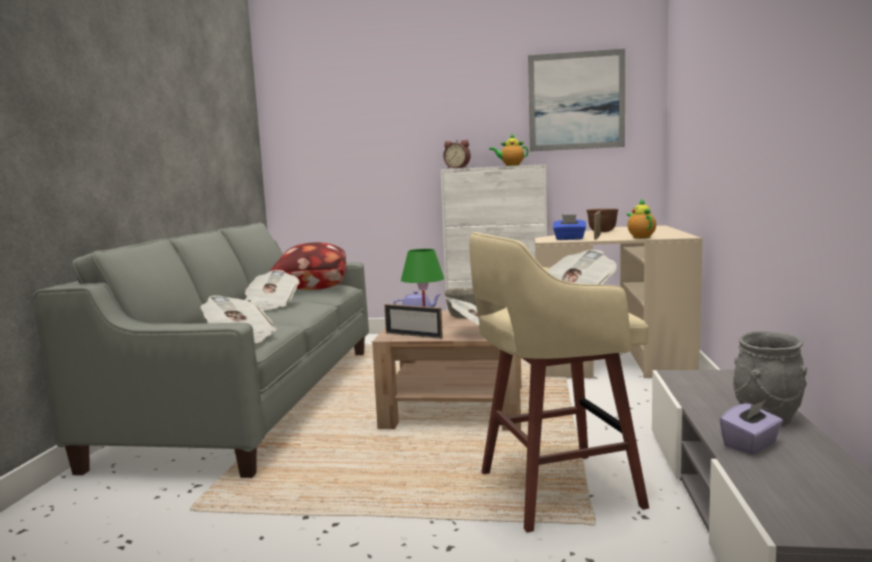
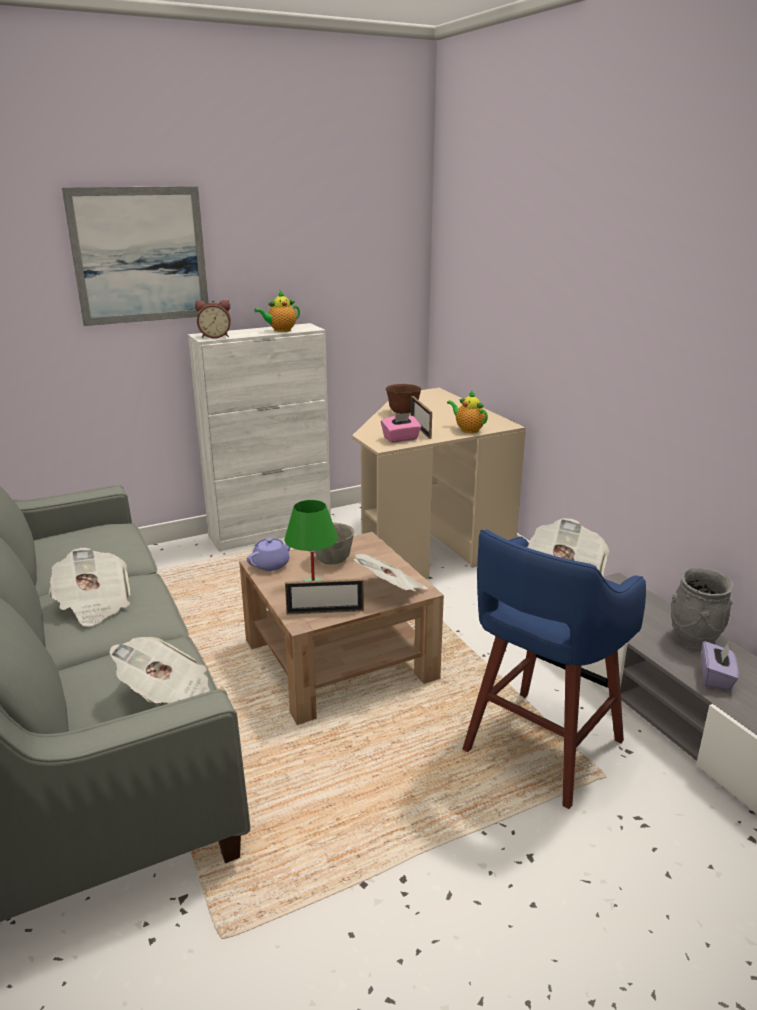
camera: 35 degrees left, 15 degrees up
(311, 289) = (86, 546): pillow -> none
(553, 490) = (539, 748): beige stool -> blue stool
(569, 239) = (401, 439): blue tissue box -> pink tissue box
(576, 101) = (341, 243): picture -> picture (140, 255)

